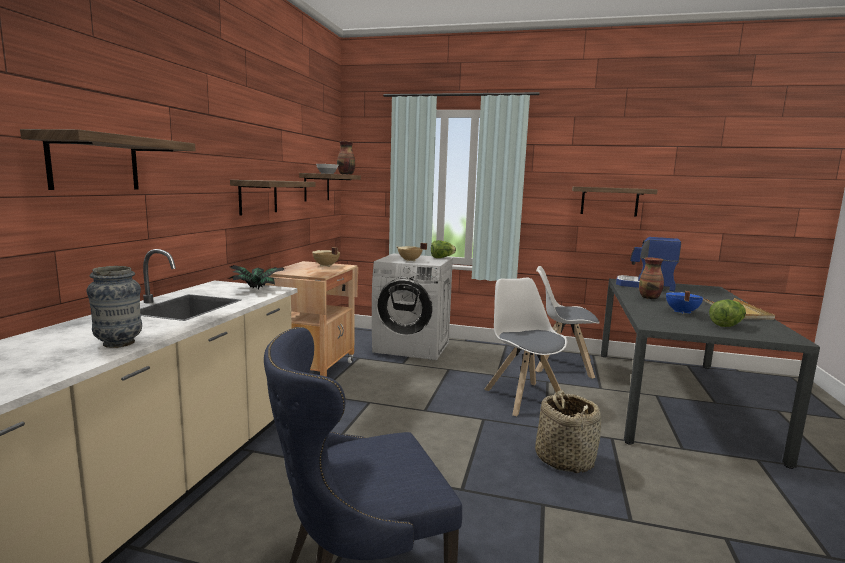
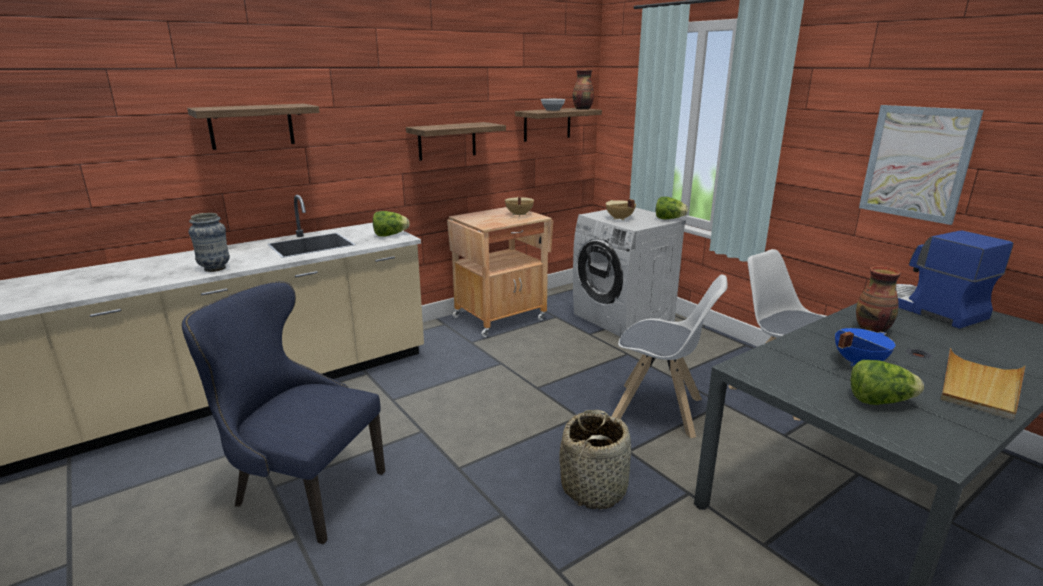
camera: 40 degrees right, 10 degrees up
(258, 289) = (390, 235): potted plant -> lettuce
(523, 397) = (660, 411): chair -> chair turned 90 degrees clockwise
(609, 201) = (916, 163): shelf -> picture

